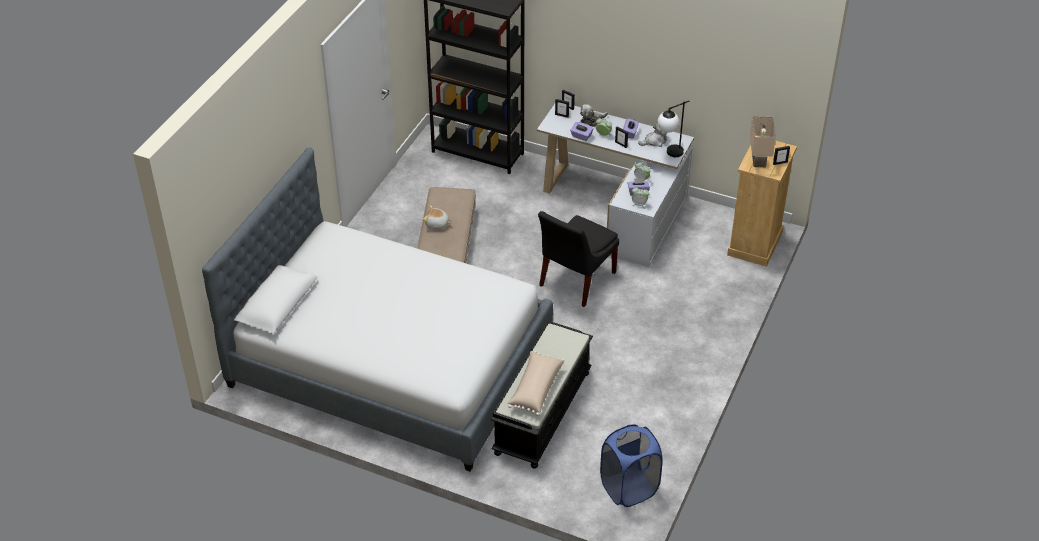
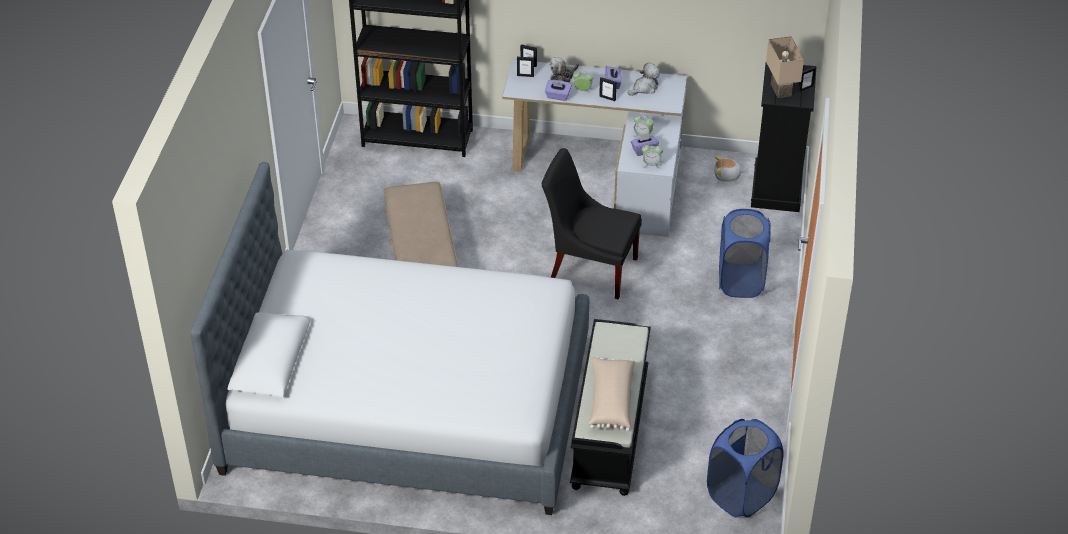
camera: 15 degrees left, 0 degrees up
(437, 224) = (411, 230): plush toy -> plush toy (727, 176)
(575, 281) = (589, 268): black chair -> black chair turned 90 degrees clockwise
(669, 154) = (667, 100): table lamp -> none
(695, 314) = (740, 281): none -> blue laundry basket
(755, 244) = (777, 188): beige dresser -> black dresser

